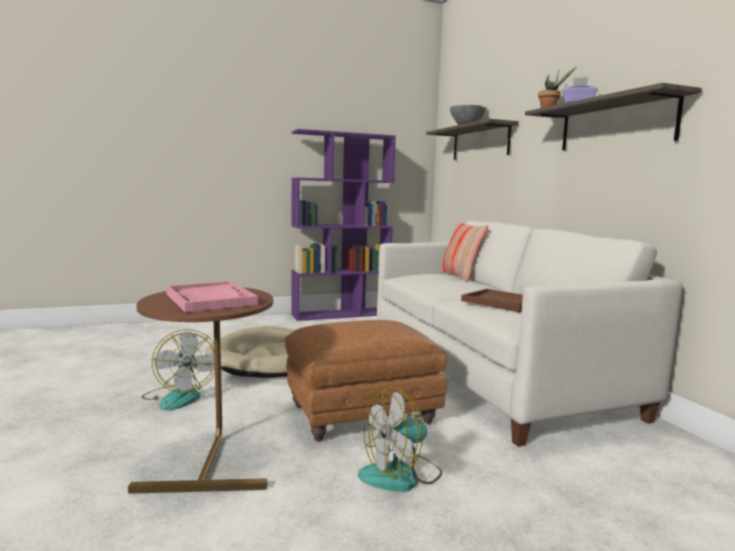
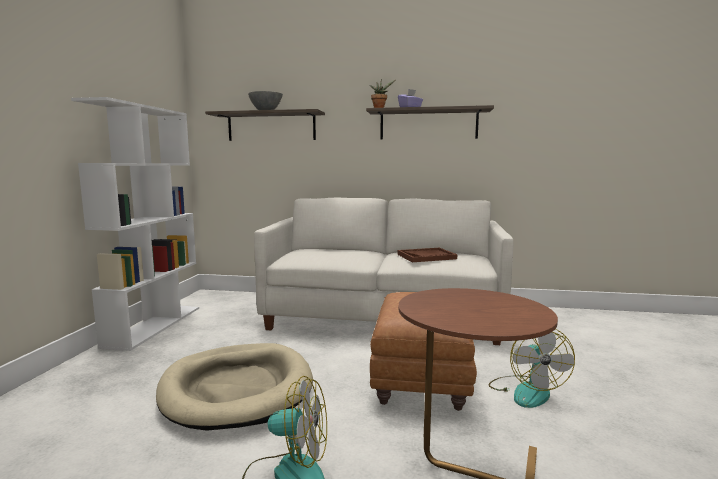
camera: 60 degrees left, 0 degrees up
(210, 299) = (476, 306): pink tray -> none
(341, 314) = (154, 325): purple bookcase -> white bookcase
(460, 276) = (320, 248): pillow -> none

